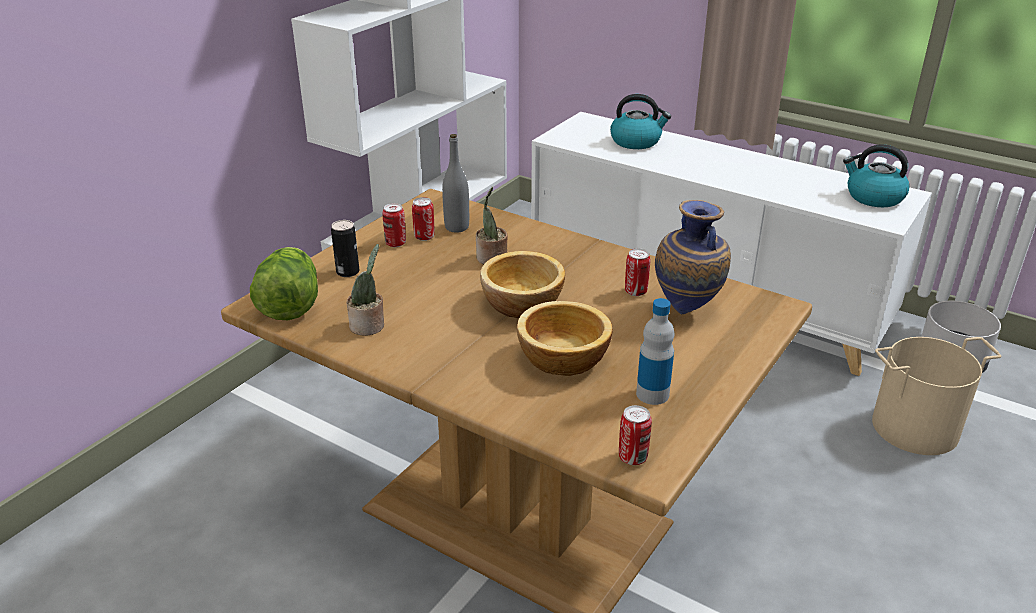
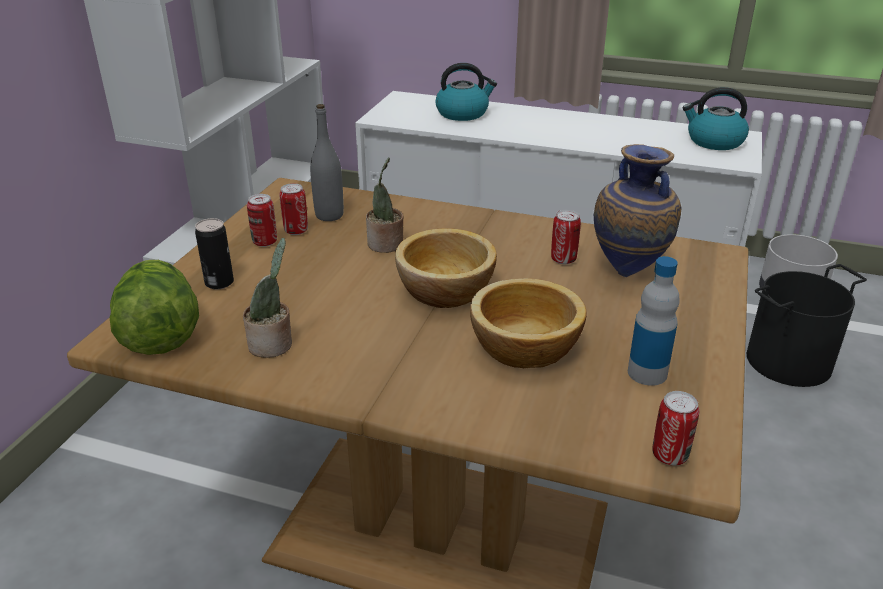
camera: 15 degrees left, 0 degrees up
(916, 428) = (789, 361): beige bucket -> black bucket

